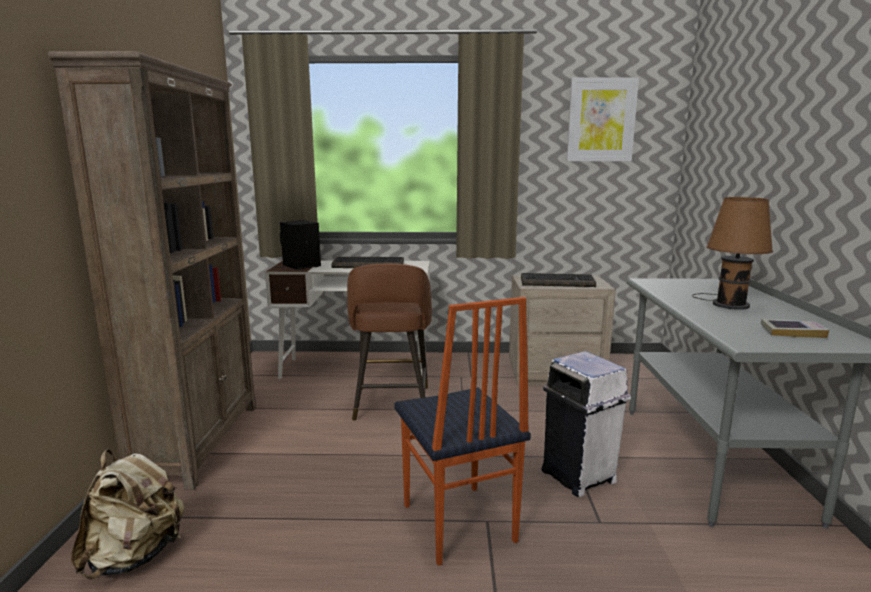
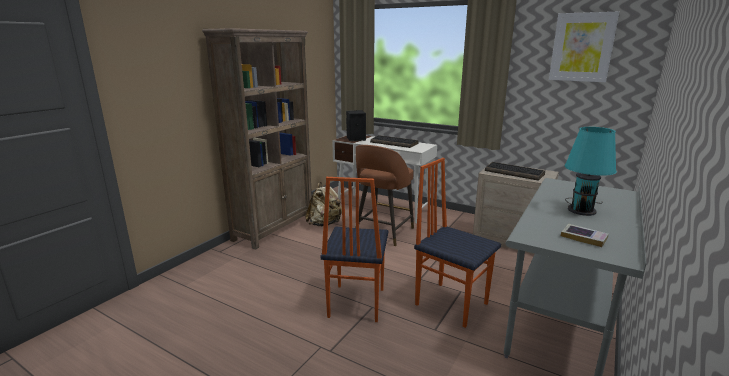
camera: 30 degrees right, 5 degrees up
(135, 556) = (214, 269): beige backpack -> beige backpack (324, 224)
(579, 477) = (451, 303): white trash can -> chair
(728, 304) = (581, 209): brown table lamp -> turquoise table lamp

